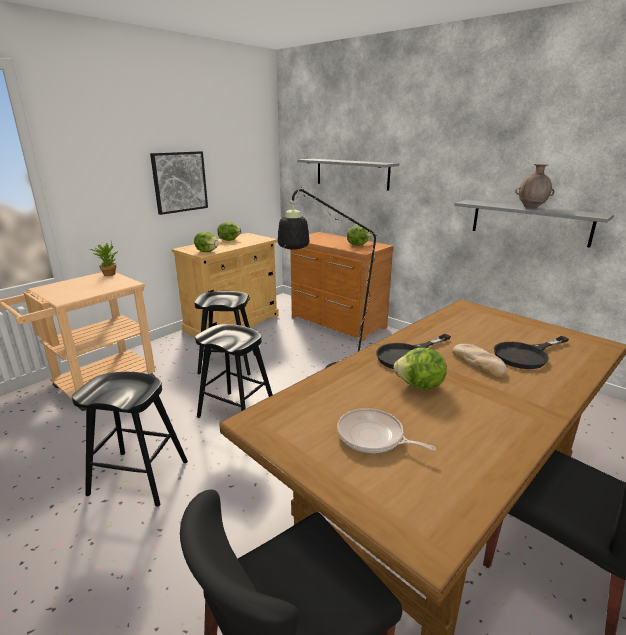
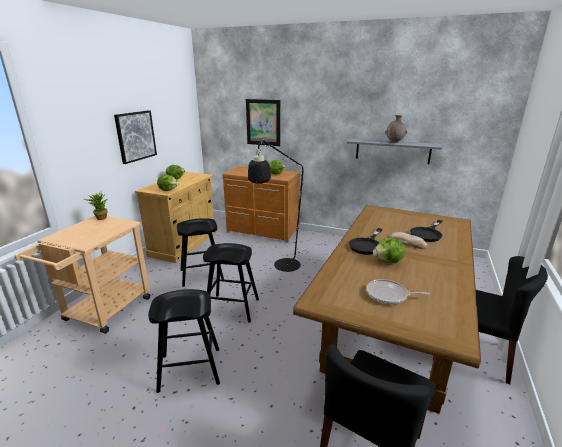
camera: 20 degrees left, 0 degrees up
(352, 173) = (263, 122): grey shelf -> picture

